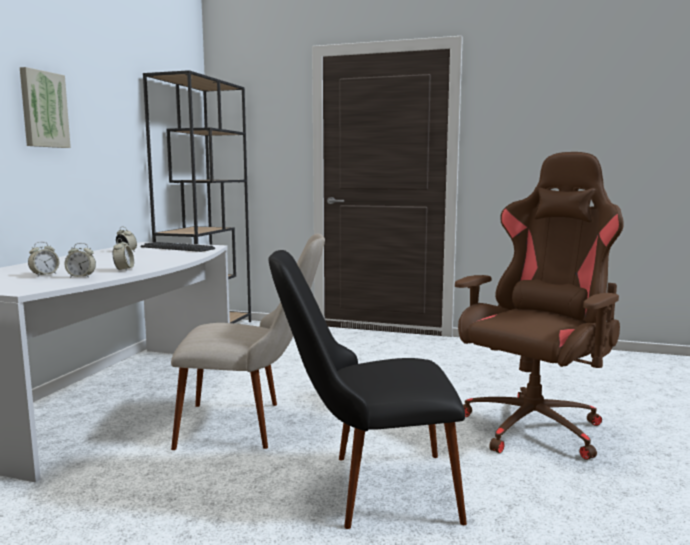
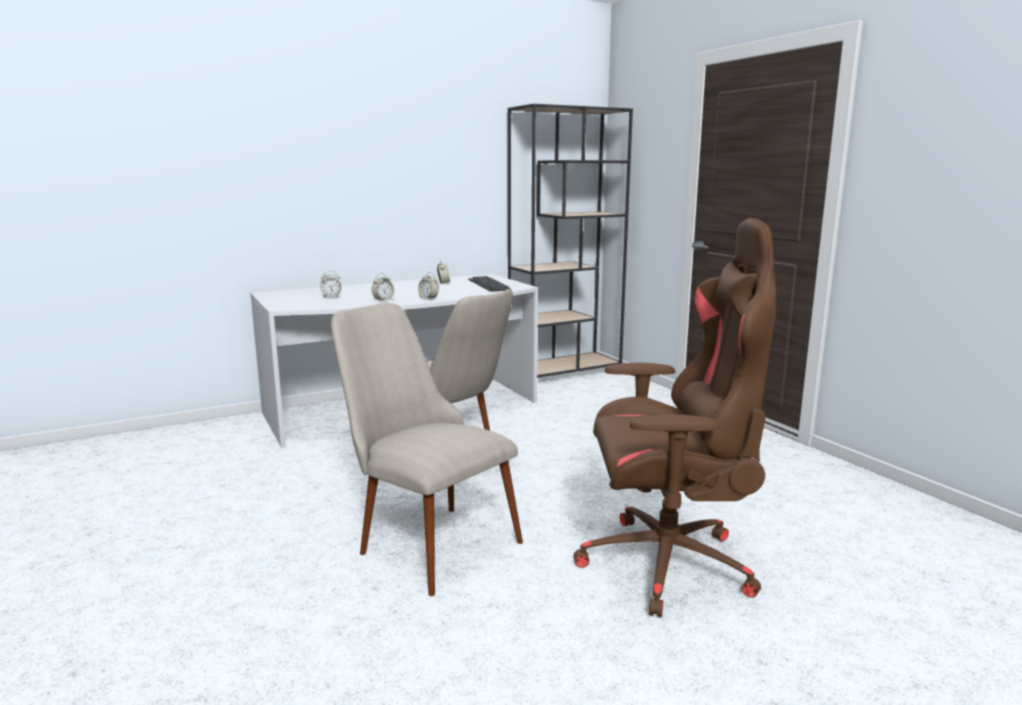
camera: 45 degrees right, 5 degrees up
(43, 109) = (386, 156): picture -> none
(81, 277) = (341, 302): alarm clock -> alarm clock (428, 299)
(368, 489) = (424, 538): black chair -> beige chair

